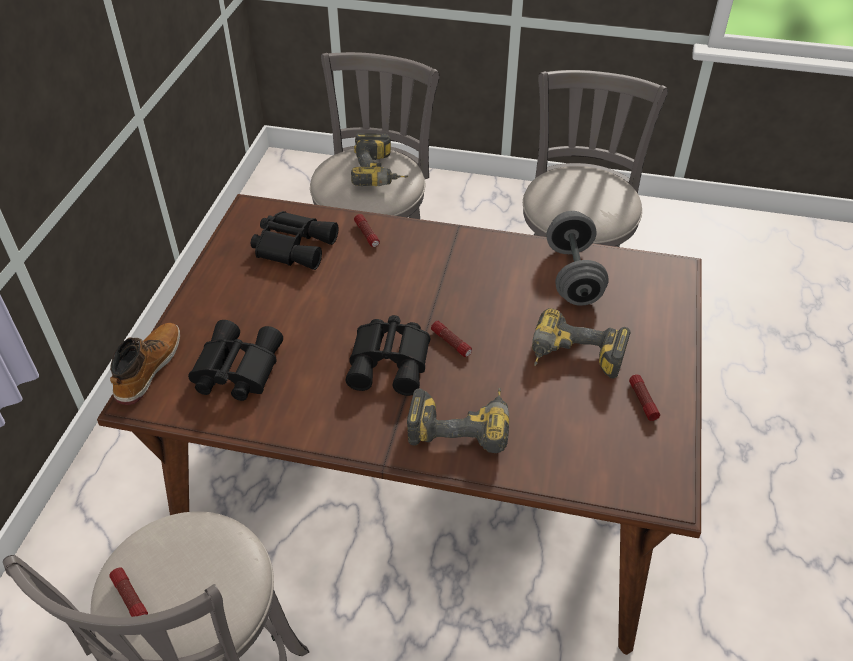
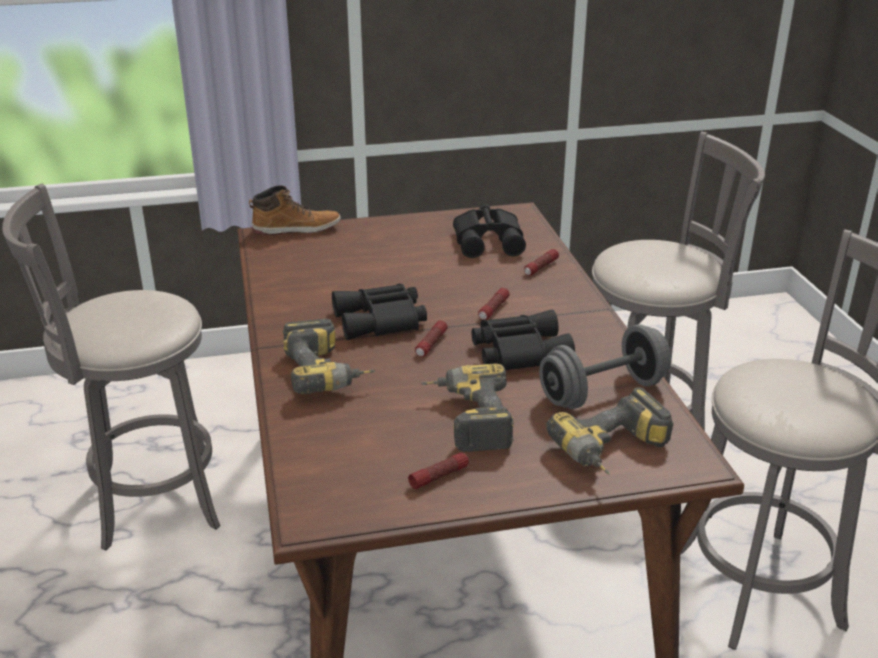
camera: 65 degrees right, 15 degrees down
(130, 598) = (102, 303): flashlight -> flashlight (493, 309)
(235, 370) = (319, 259): black binoculars -> black binoculars (518, 350)
(380, 173) = (668, 266): power drill -> power drill (614, 453)

